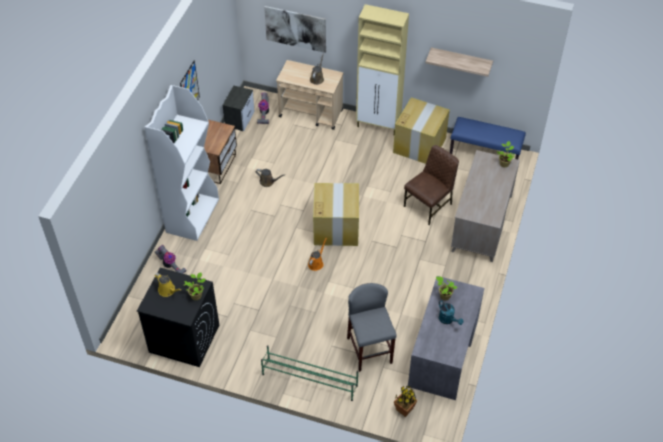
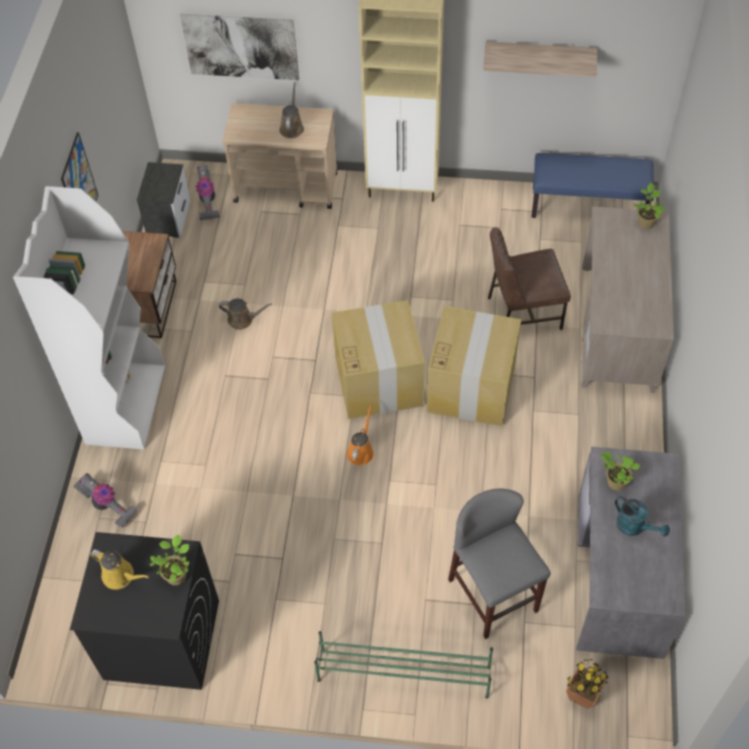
camera: 10 degrees left, 5 degrees up
(419, 145) = (479, 210): cardboard box -> cardboard box (471, 386)
(429, 205) = (522, 312): brown chair -> brown chair turned 135 degrees counterclockwise

